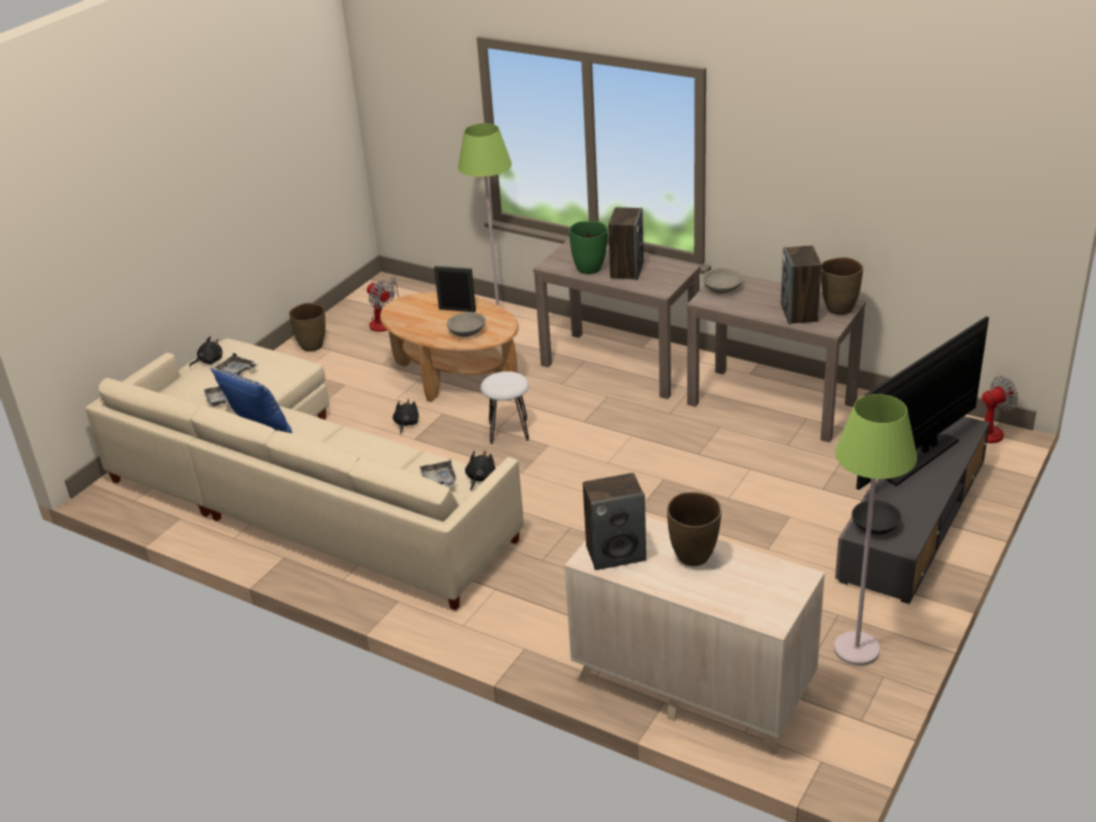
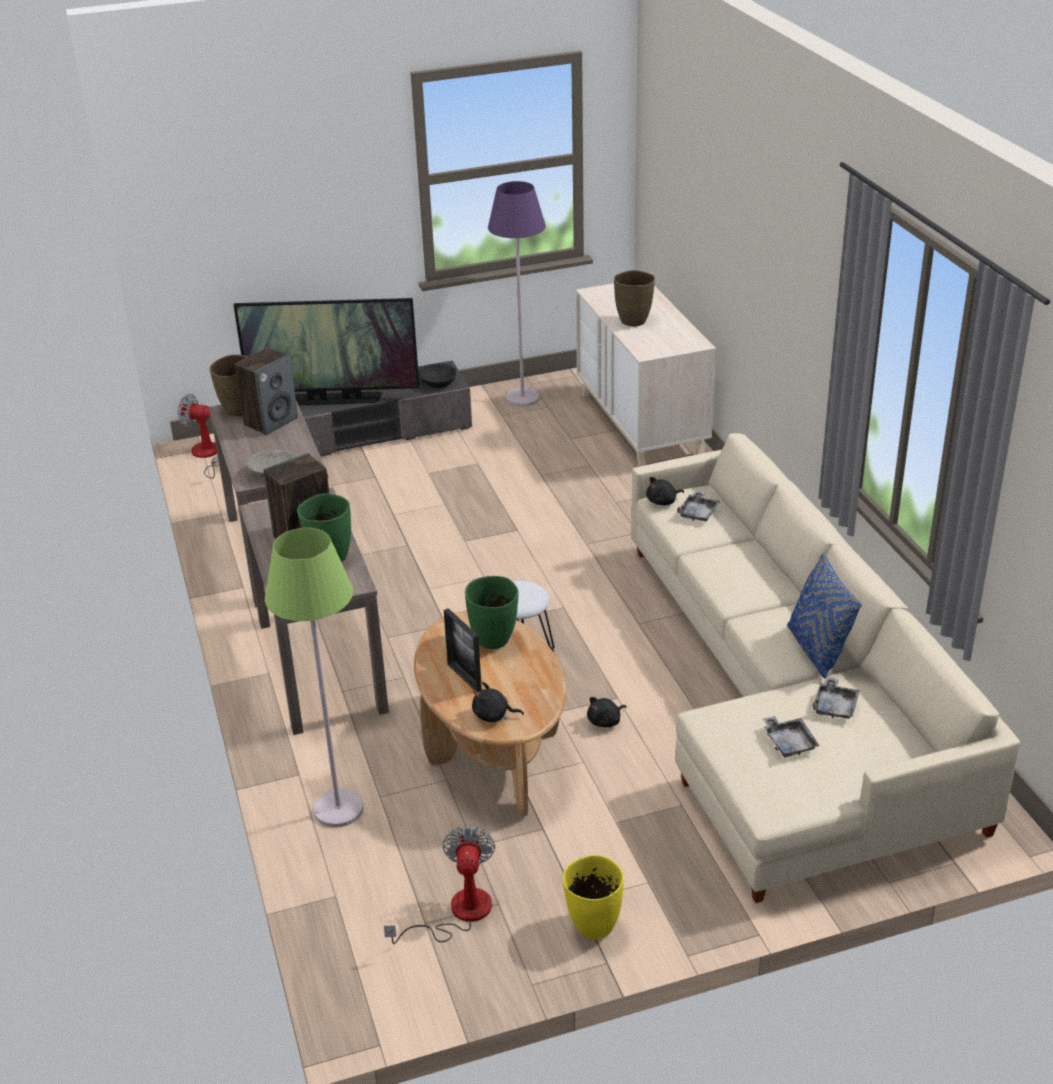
camera: 140 degrees left, 0 degrees up
(209, 361) = (811, 787): black plush toy -> black plush toy (493, 715)
(313, 346) = (593, 925): brown vase -> yellow vase
(467, 331) = (494, 640): grey bowl -> green vase
(616, 553) = (676, 340): speaker -> none
(856, 649) = (522, 398): green floor lamp -> purple floor lamp

